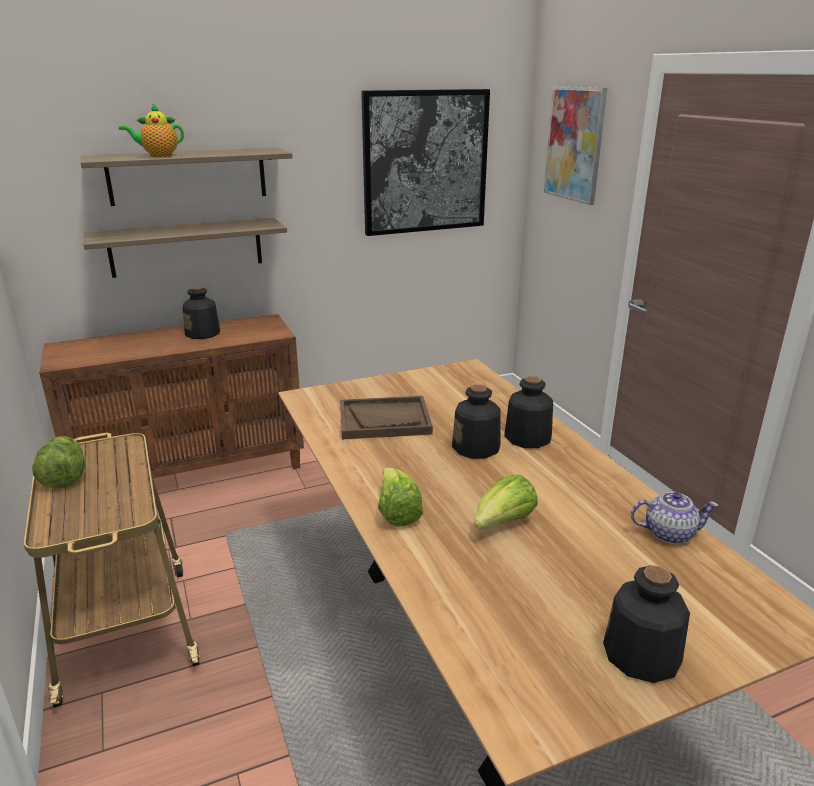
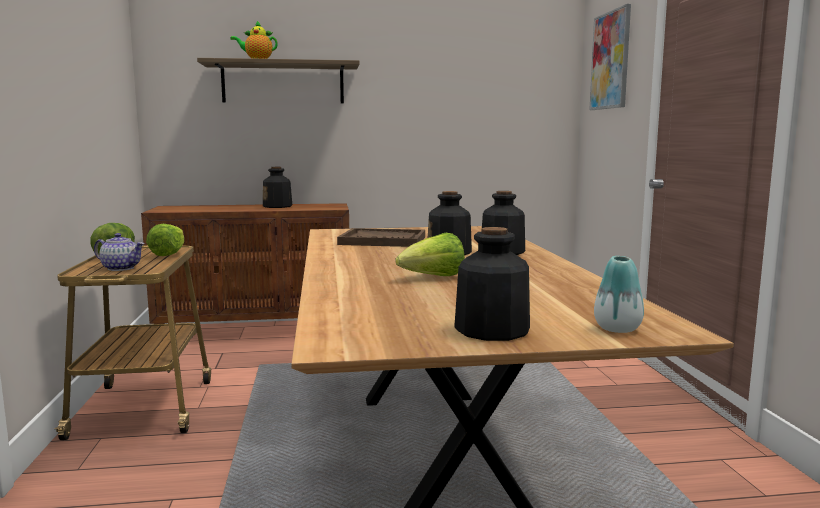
camera: 15 degrees right, 15 degrees down
(186, 247) = (276, 140): shelf -> none
(397, 513) = (345, 269): lettuce -> lettuce (169, 254)
(425, 162) = (482, 85): picture -> none
(668, 533) = (589, 290): teapot -> teapot (121, 268)
(746, 627) = (617, 329): none -> vase

